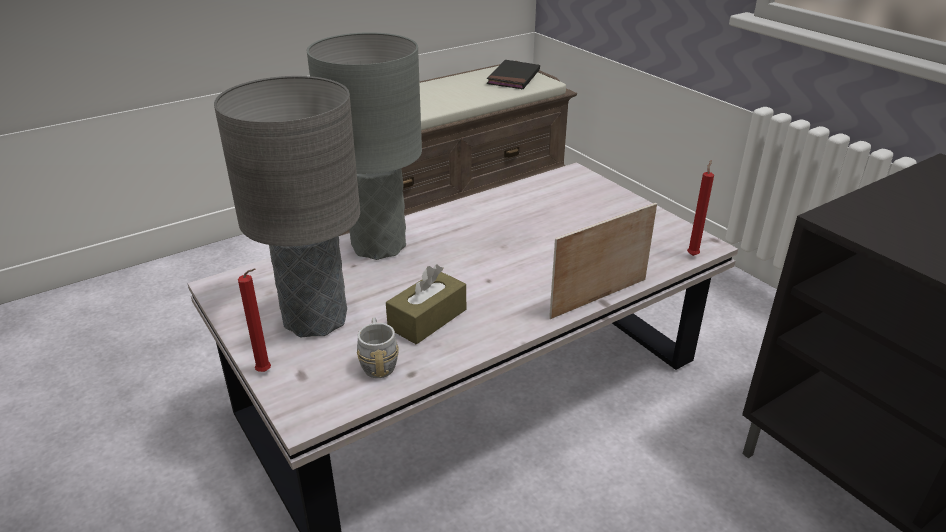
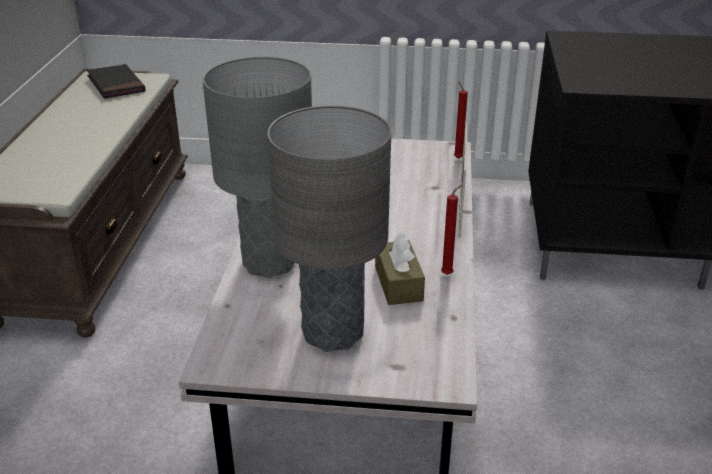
camera: 50 degrees left, 0 degrees up
(266, 372) = (374, 382): red candle -> red candle (448, 274)
(378, 362) = (424, 325): grey mug -> none

